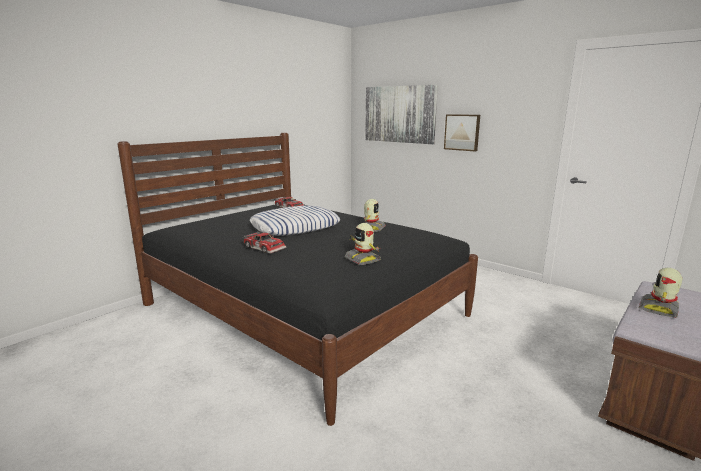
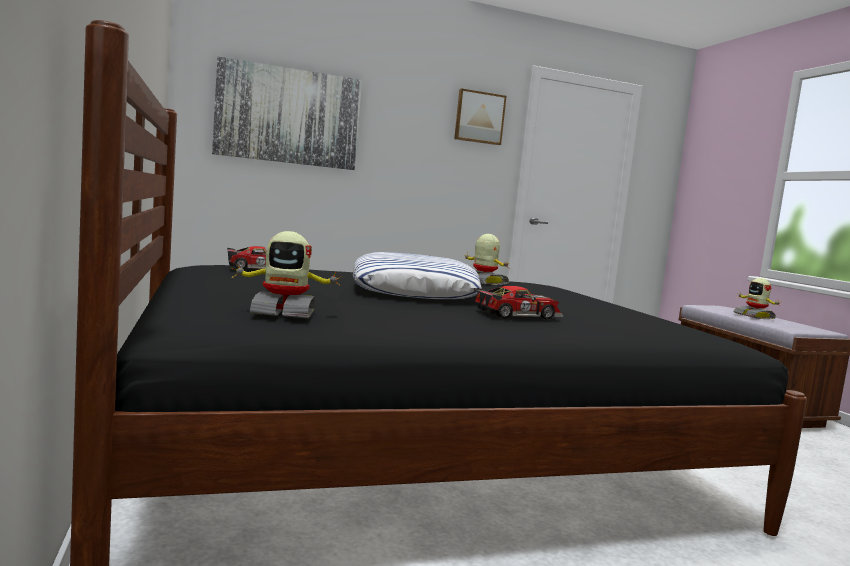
camera: 60 degrees left, 10 degrees down
(363, 259) = (624, 308): toy robot -> toy robot (283, 313)
(462, 132) = (399, 156): picture -> picture (479, 117)

